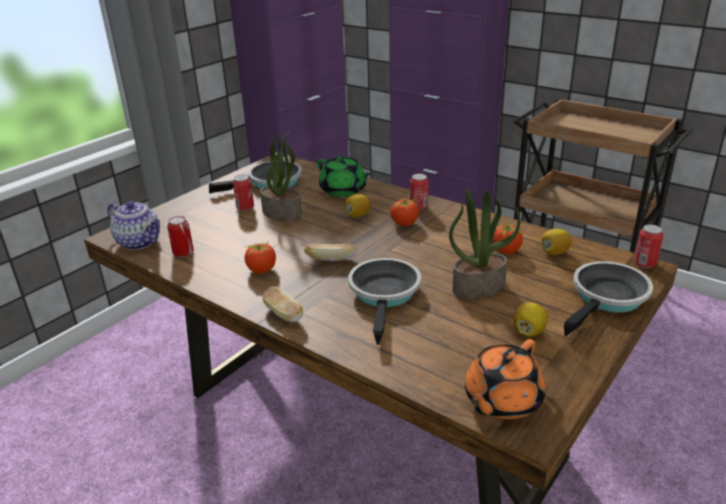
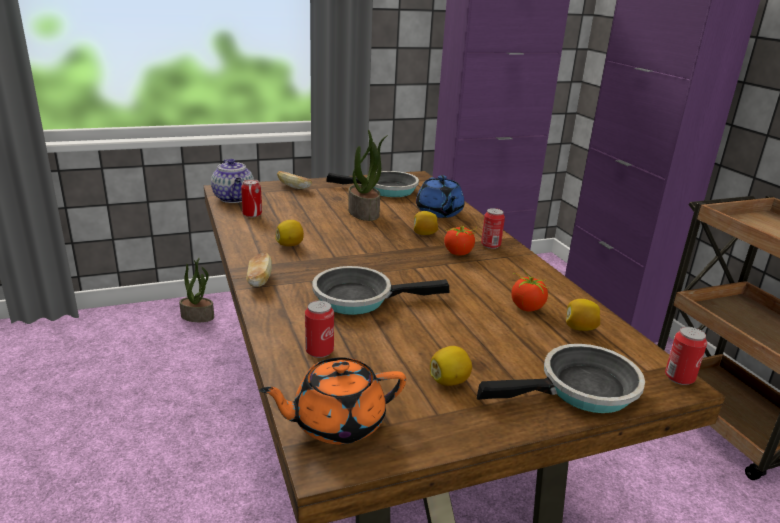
camera: 30 degrees right, 5 degrees down
(245, 207) = (341, 200): can -> can (319, 351)
(262, 269) = (290, 245): tomato -> lemon
(330, 259) = (353, 256): bread -> bread (294, 187)
(343, 190) = (439, 212): green teapot -> blue teapot
(385, 295) = (359, 298): frying pan -> frying pan turned 135 degrees counterclockwise
(479, 286) = (455, 325): potted plant -> potted plant (198, 316)

